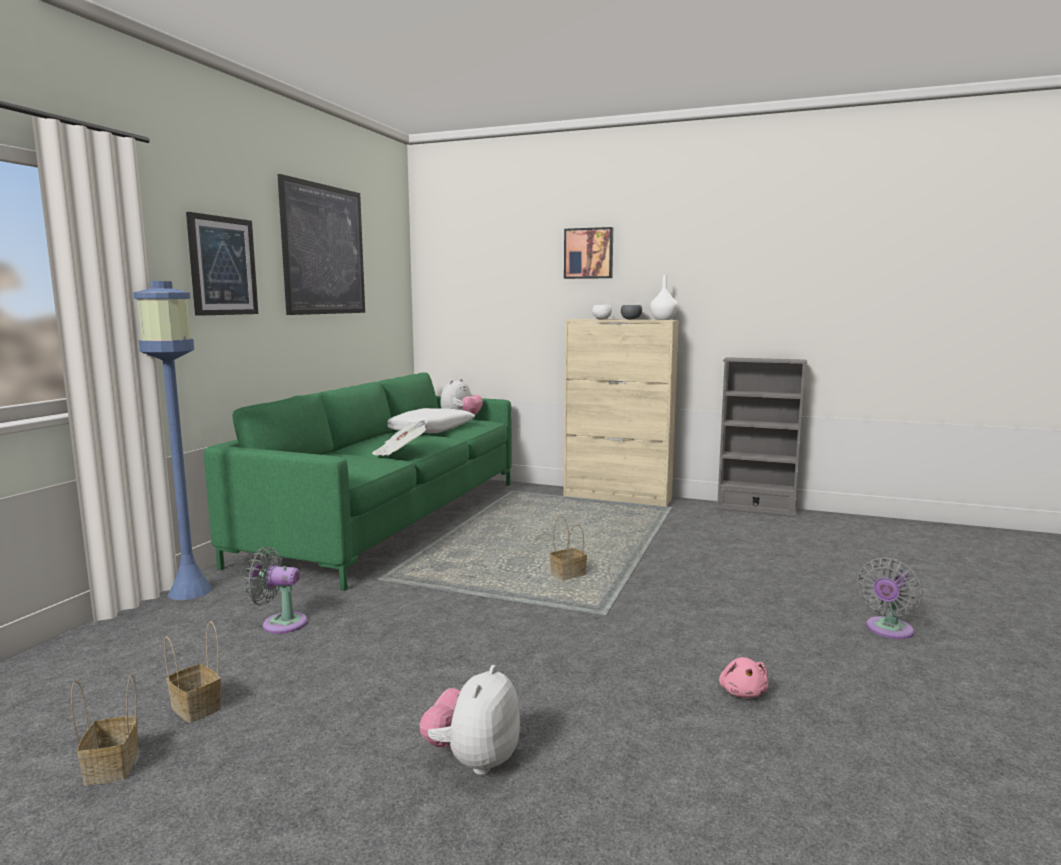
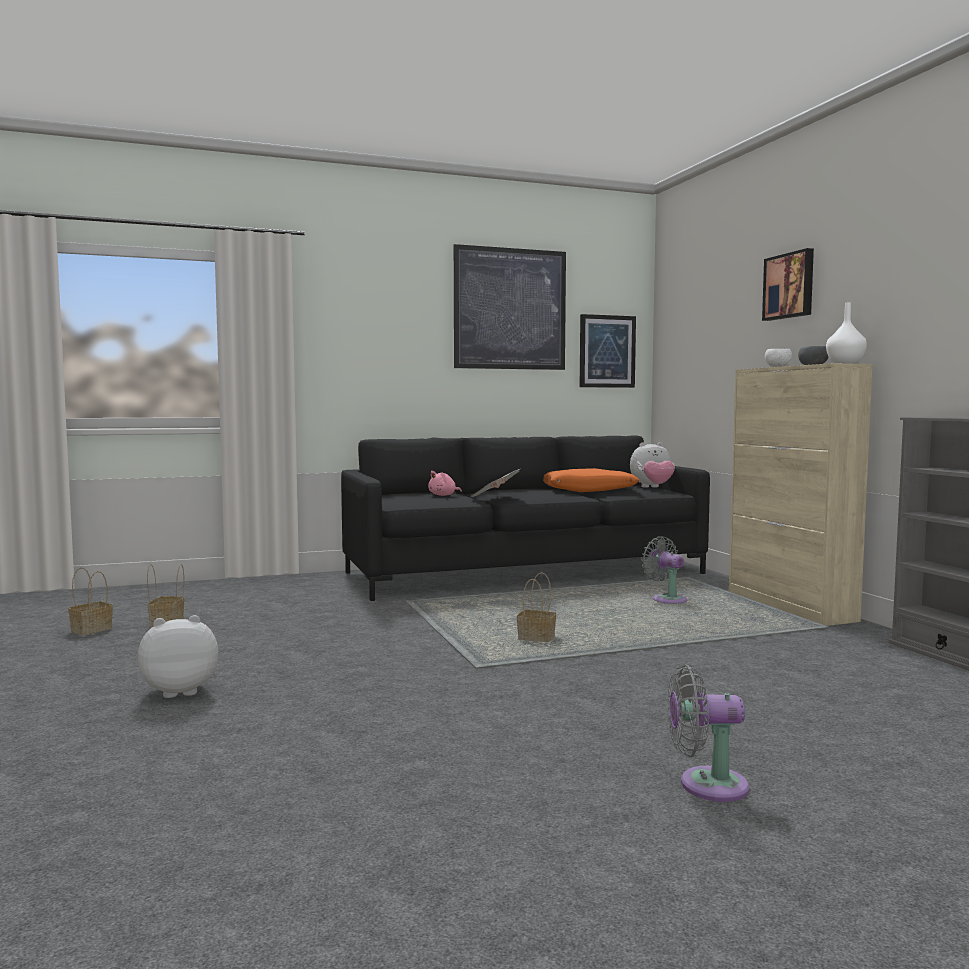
camera: 50 degrees right, 5 degrees down
(190, 591) = (305, 578): blue floor lamp -> none
(222, 266) = (382, 325): picture -> picture (607, 351)
(280, 623) = (295, 604): grey fan -> grey fan (666, 599)
(391, 519) = (525, 573): green sofa -> black sofa
(431, 430) = (589, 490): white pillow -> orange pillow
(742, 692) = (409, 744): pink plush toy -> pink plush toy (444, 495)

